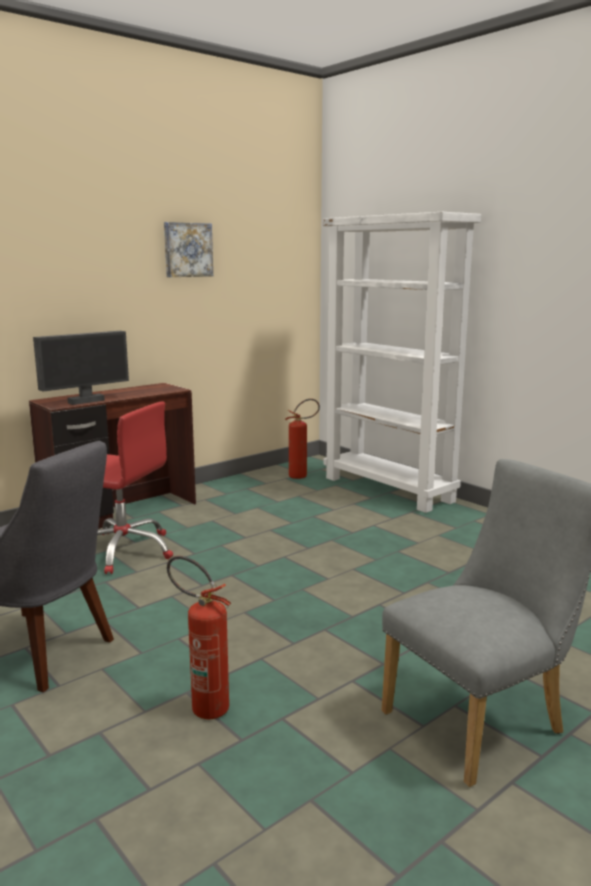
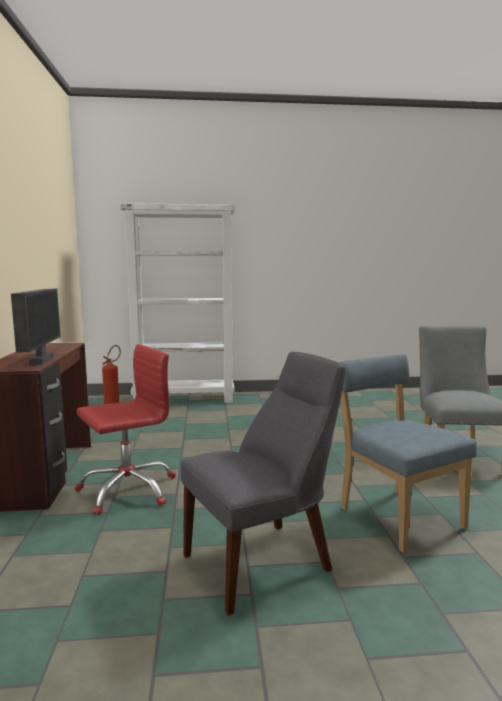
camera: 55 degrees left, 5 degrees down
(187, 250) = (33, 218): picture -> none
(202, 706) = (396, 515): fire extinguisher -> blue chair

